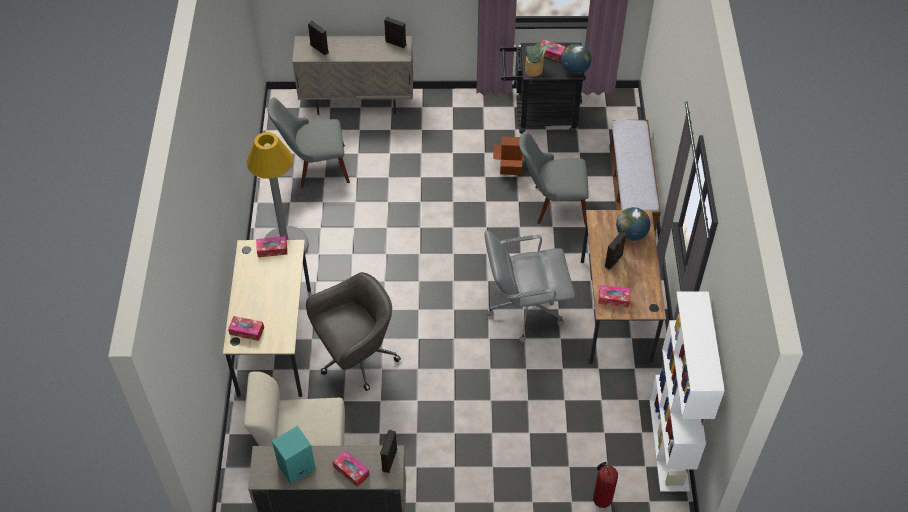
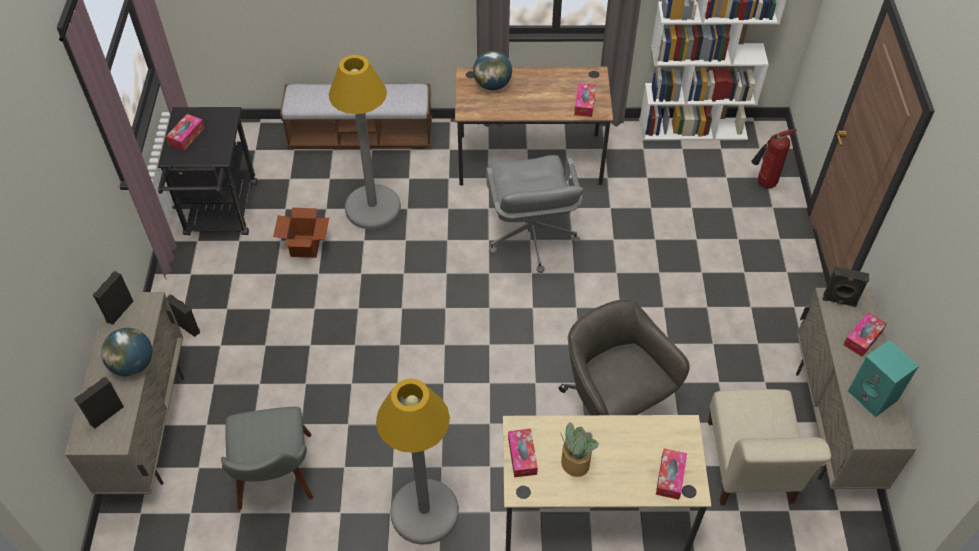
camera: 90 degrees left, 0 degrees up
(534, 70) = (216, 153): potted plant -> potted plant (575, 462)
(552, 205) = (372, 208): grey chair -> grey floor lamp
(575, 70) = (224, 114): globe -> globe (133, 364)
(614, 261) = (531, 101): black speaker -> black speaker (188, 326)

